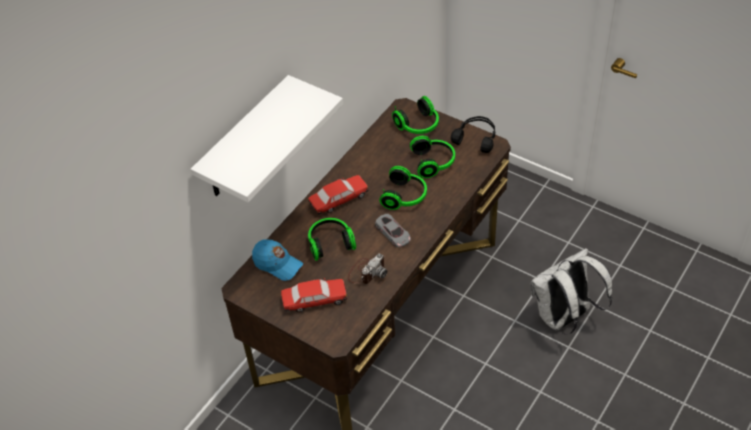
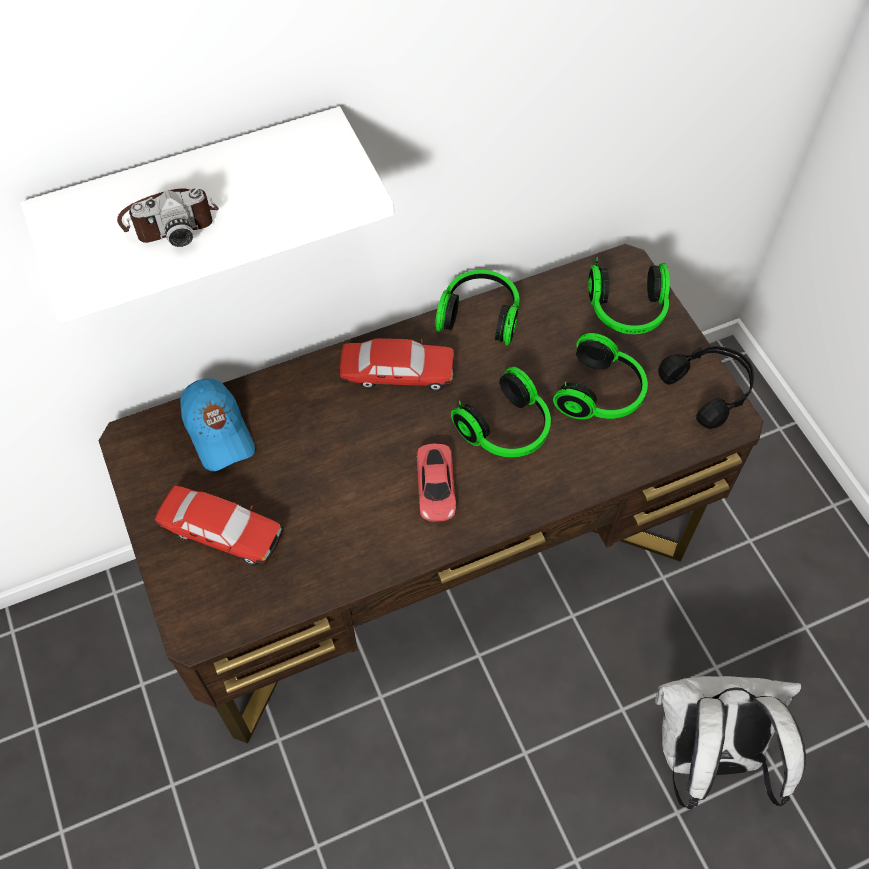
camera: 30 degrees right, 10 degrees up
(330, 243) = (324, 443): headphones -> headphones (480, 315)
(367, 271) = (340, 532): camera -> camera (169, 220)
(393, 233) = (436, 486): grey toy car -> red toy car

